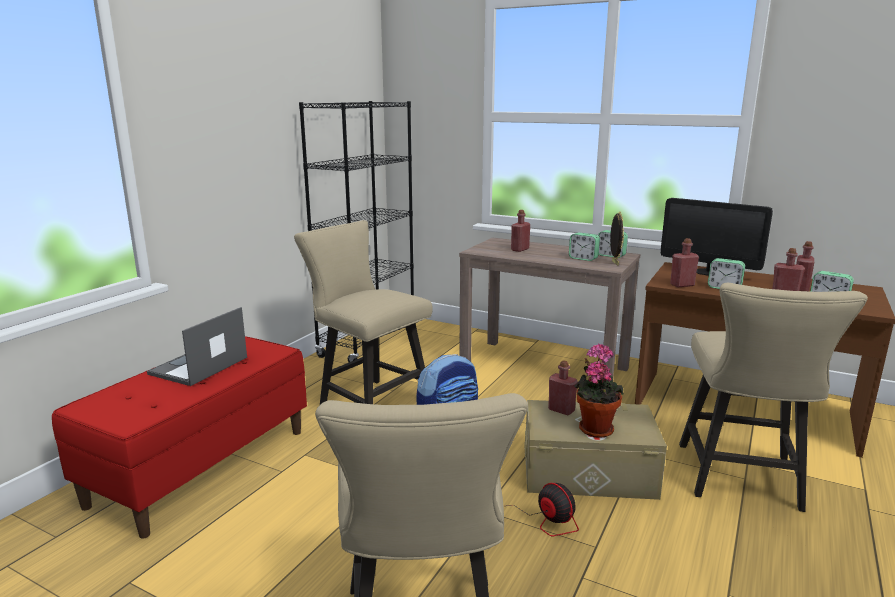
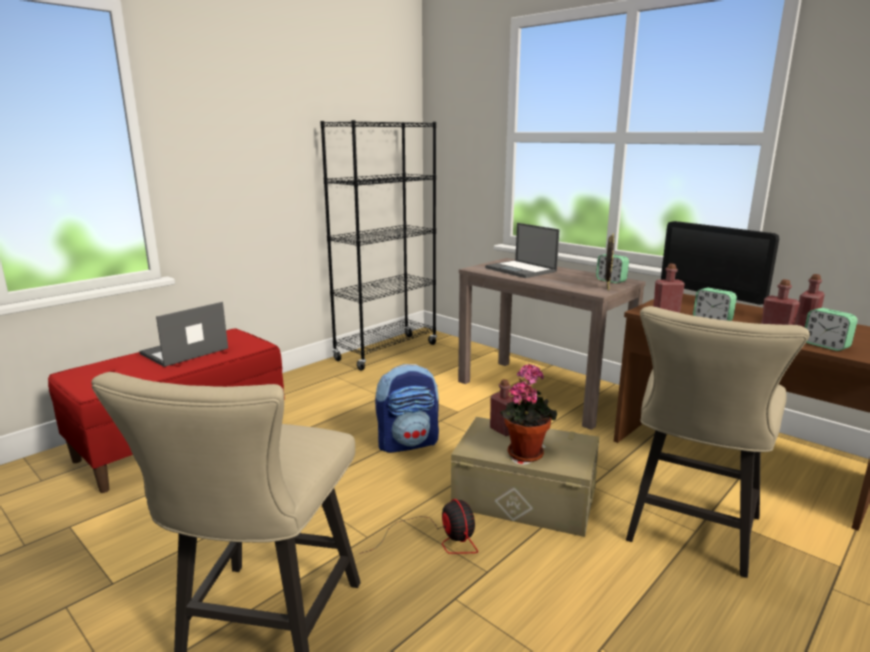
camera: 15 degrees right, 0 degrees up
(369, 402) = (354, 404): beige chair -> none
(520, 249) = (521, 270): red bottle -> laptop
(583, 258) = (578, 281): alarm clock -> none

